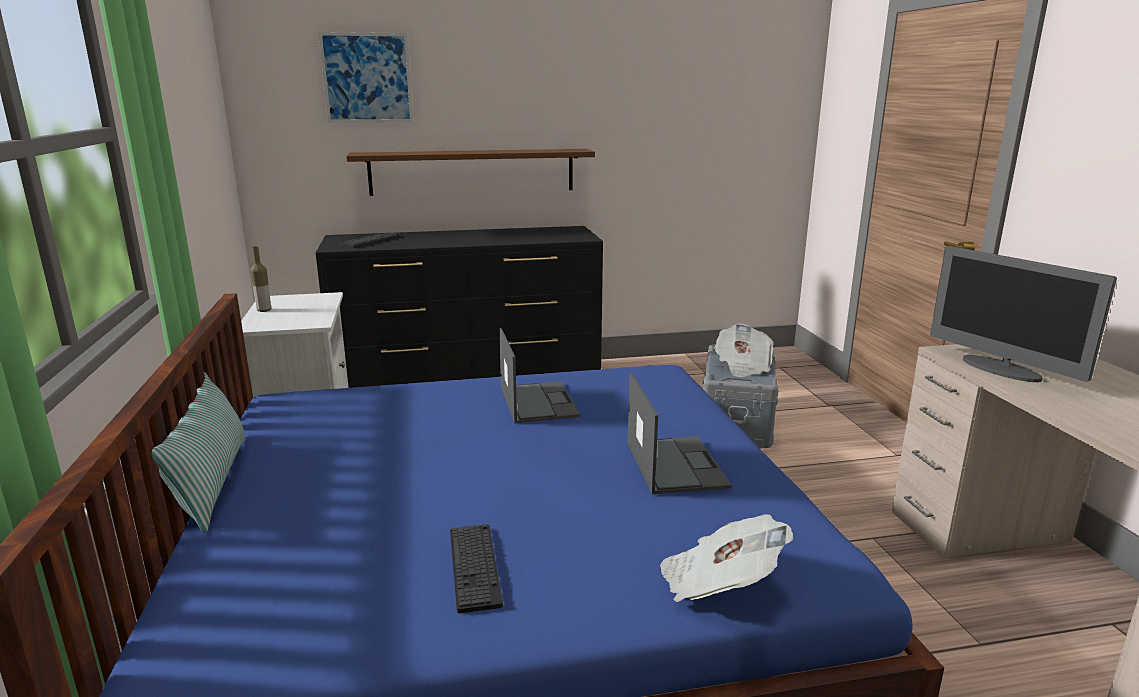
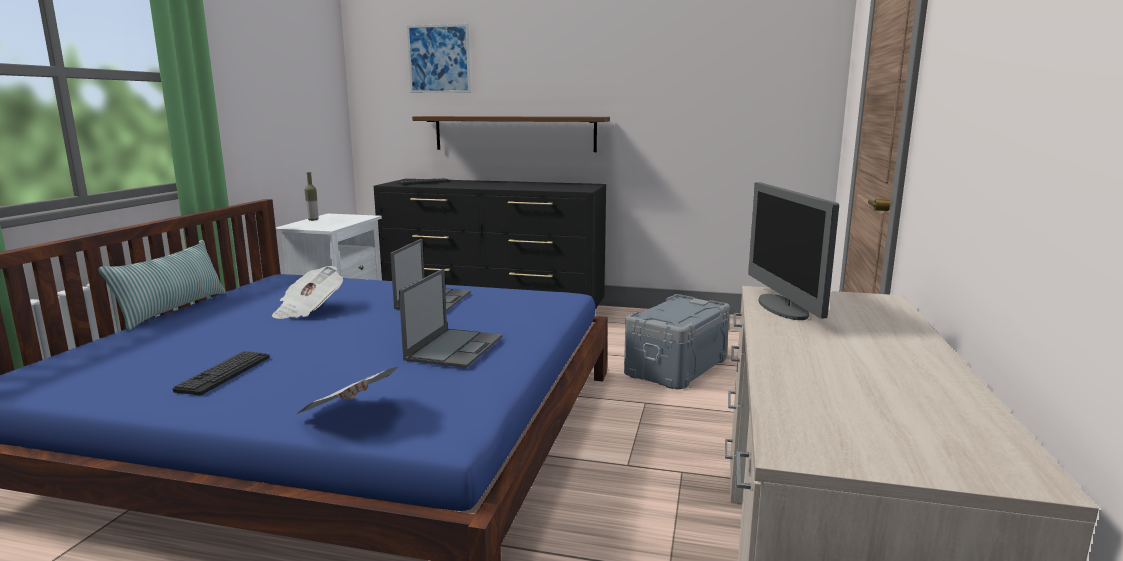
camera: 25 degrees right, 5 degrees down
(742, 366) = (680, 312): newspaper -> newspaper (308, 310)

